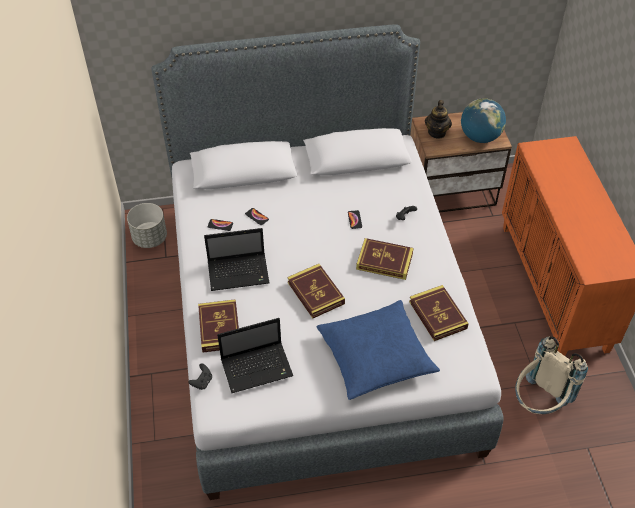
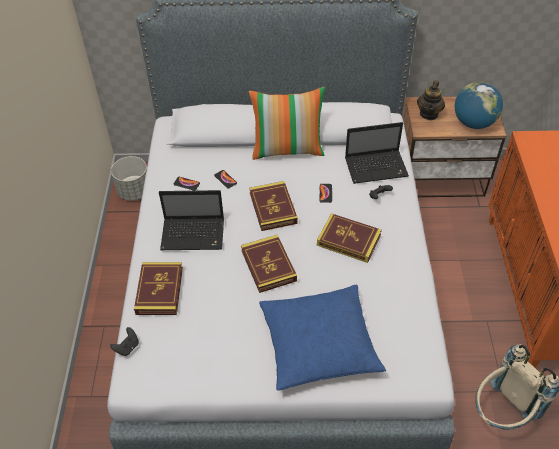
camera: 10 degrees right, 0 degrees up
(258, 367) = (189, 339): laptop -> laptop (377, 167)
(310, 181) = (288, 149): none -> pillow
(437, 315) = (396, 306): book -> book (273, 208)

